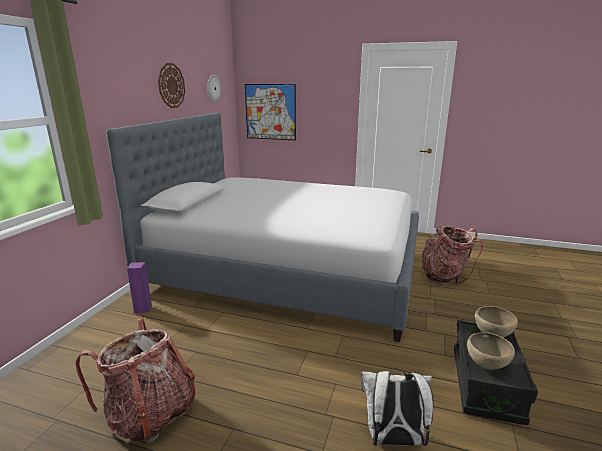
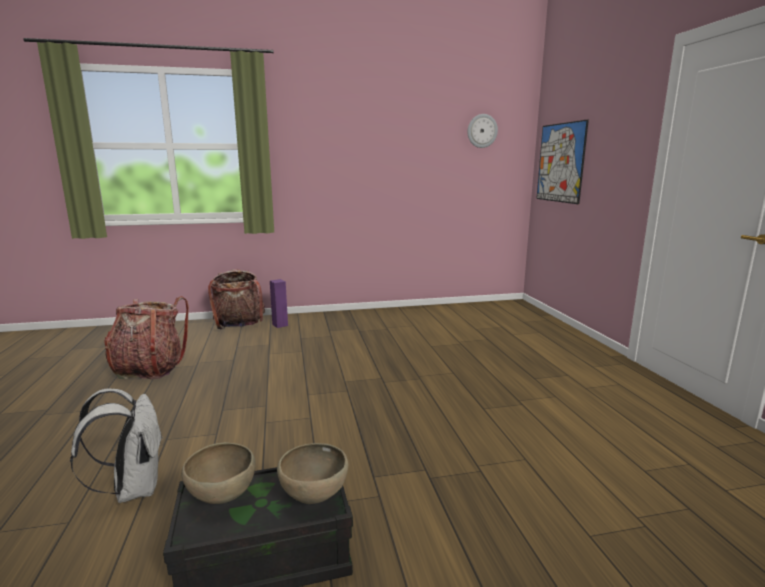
camera: 60 degrees right, 5 degrees down
(171, 85) = (401, 125): wall clock -> none
(287, 270) = (420, 354): bed -> none
(444, 275) = (584, 469): backpack -> backpack (239, 325)

